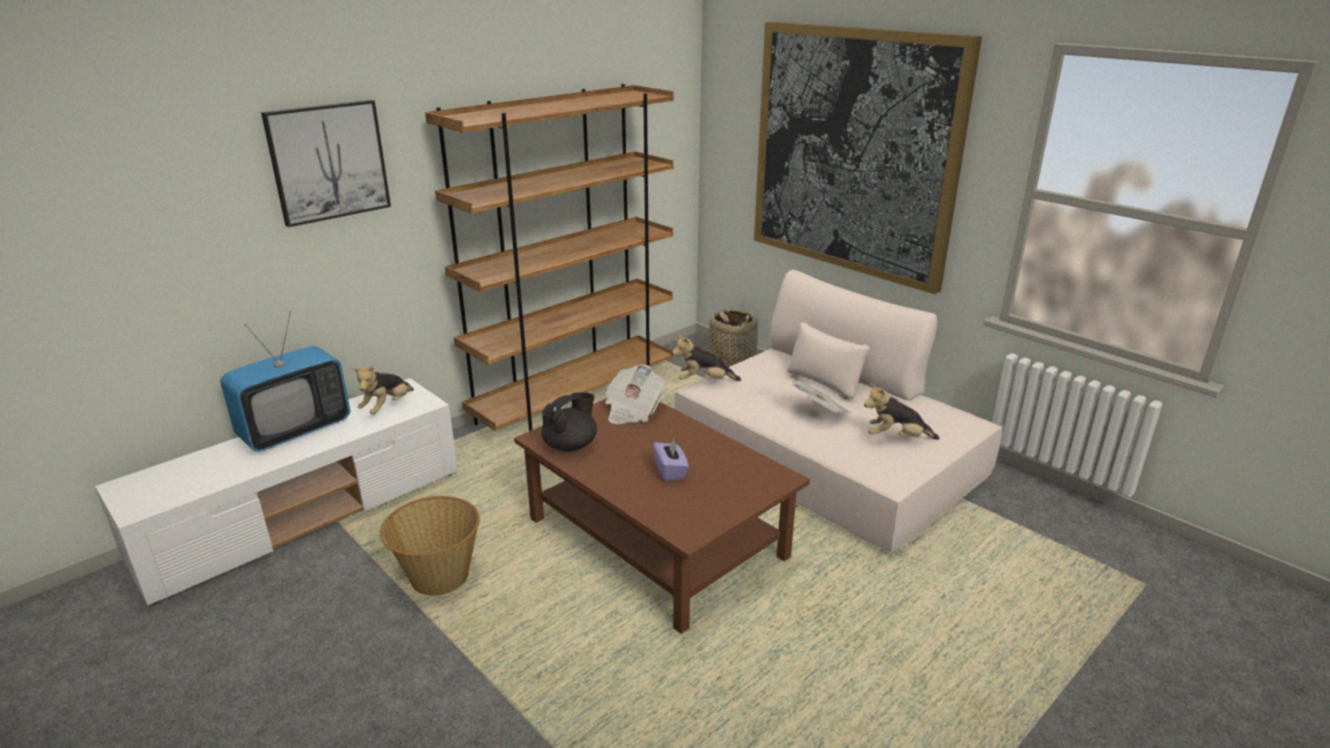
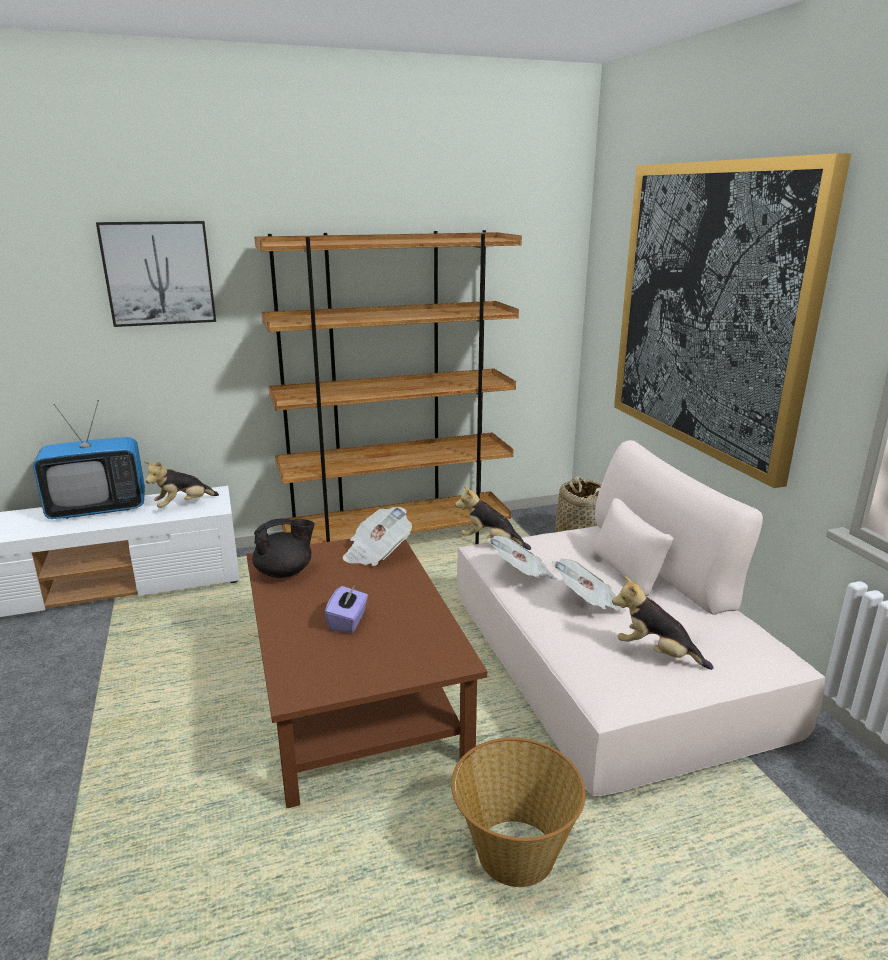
camera: 25 degrees right, 5 degrees down
(438, 577) = (138, 672): basket -> basket (514, 853)
(752, 402) = (521, 574): none -> newspaper

